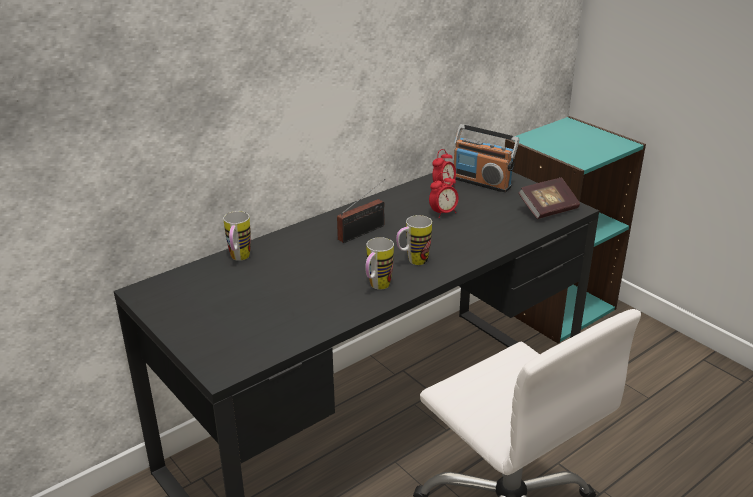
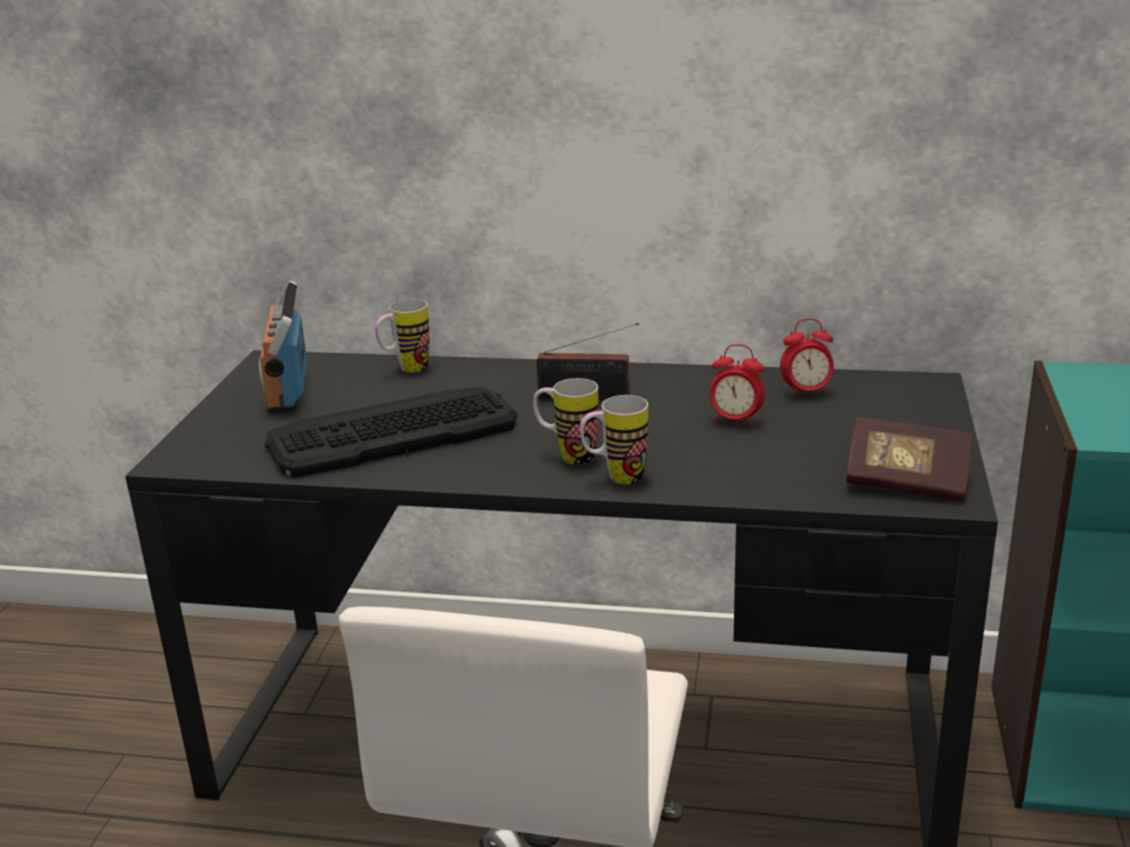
camera: 50 degrees right, 5 degrees down
(307, 293) = (391, 432): none -> keyboard
(377, 287) = (467, 462): mug -> mug (615, 478)
(482, 182) = (882, 407): radio -> radio (287, 390)

